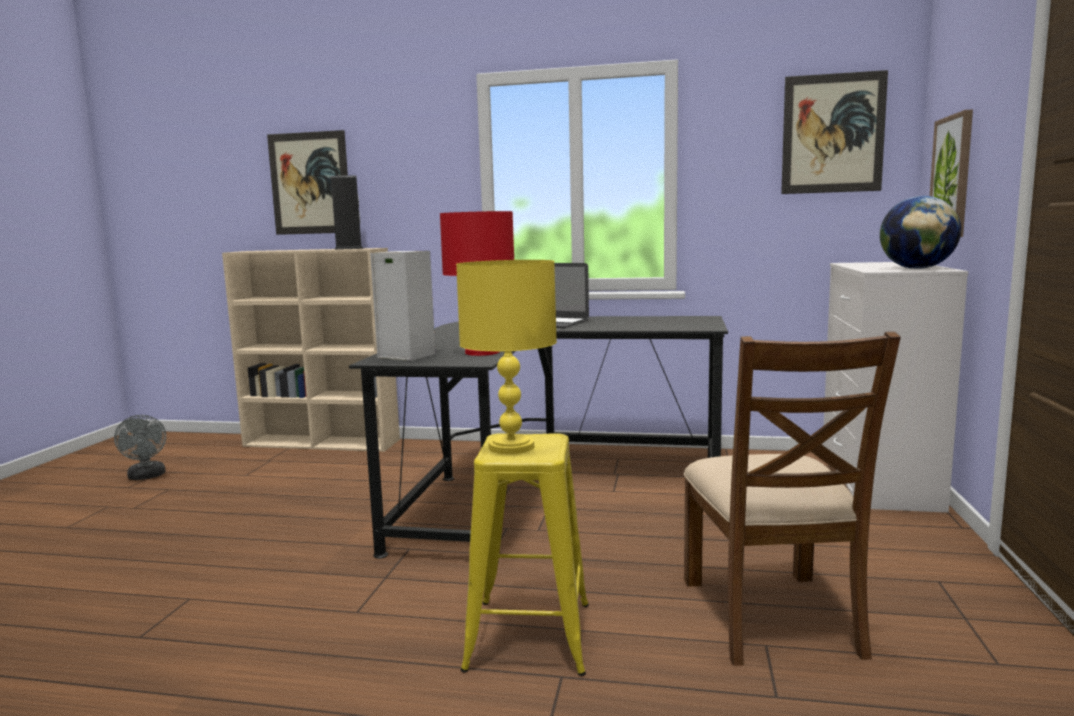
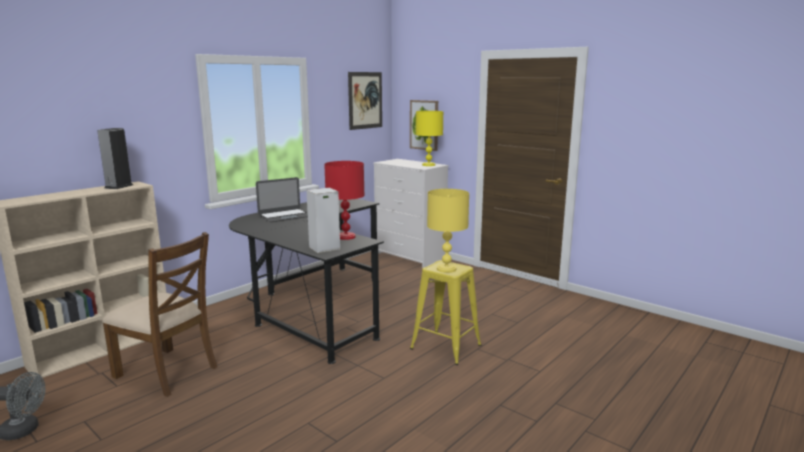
camera: 60 degrees left, 5 degrees up
(310, 183) = (58, 134): picture -> none
(771, 616) = (477, 307): brown chair -> brown chair (167, 371)
(917, 268) = (429, 165): globe -> yellow table lamp

